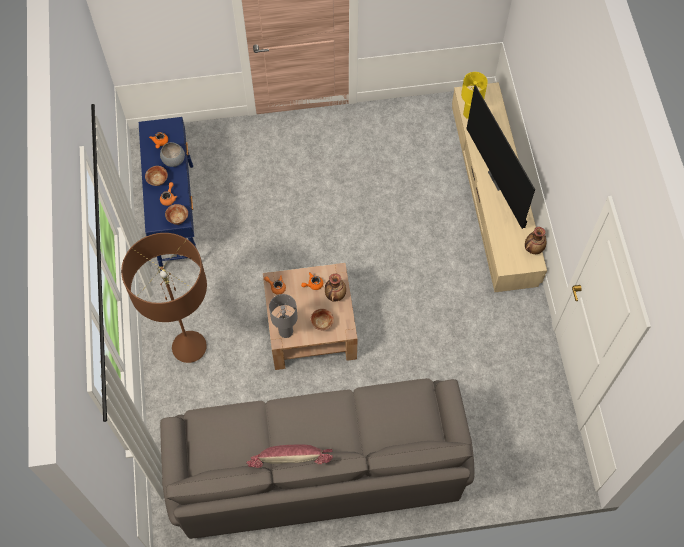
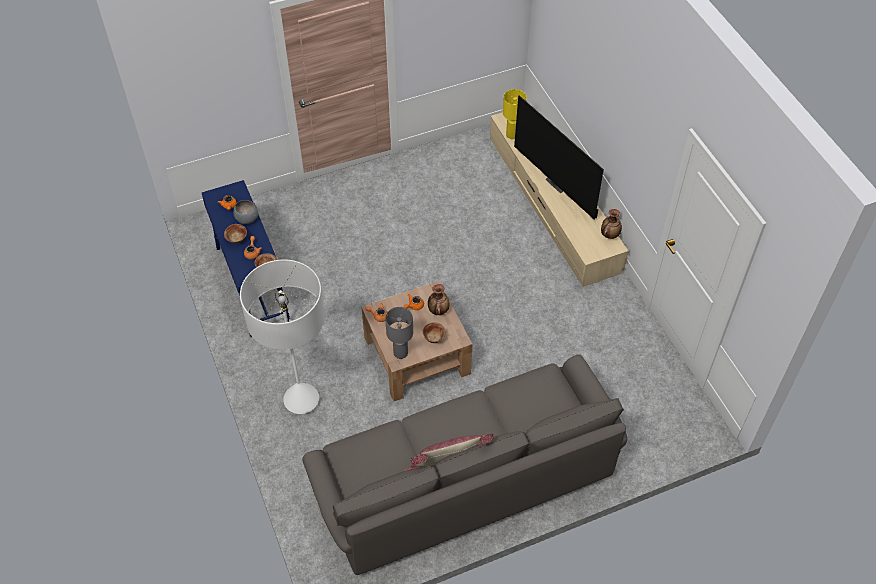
camera: 15 degrees left, 10 degrees down
(189, 348) = (301, 401): brown floor lamp -> white floor lamp

